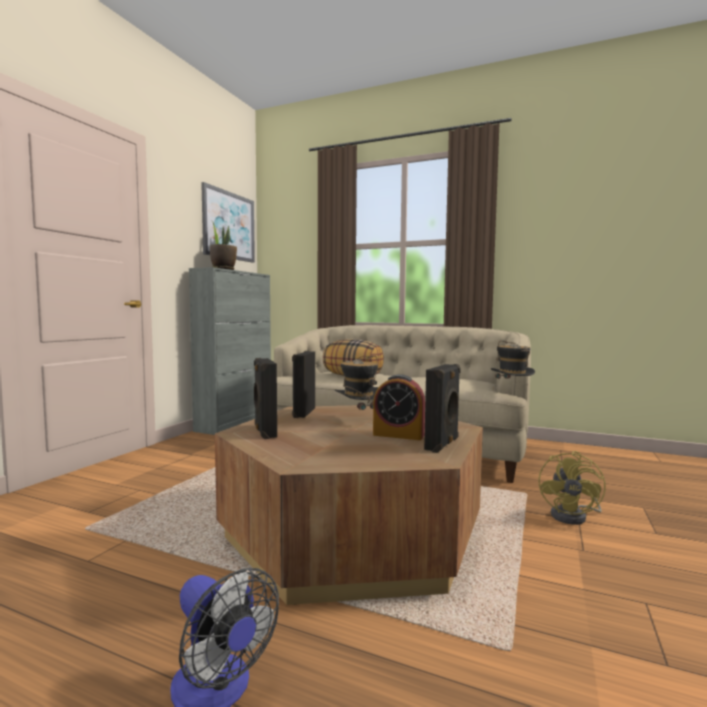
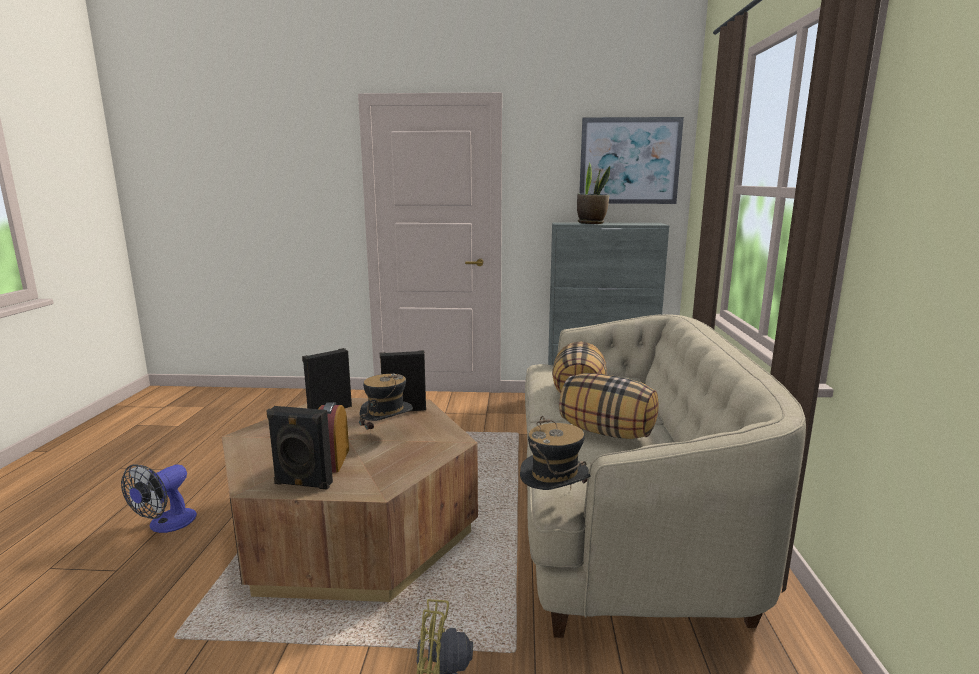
camera: 70 degrees right, 10 degrees up
(423, 378) = (607, 432): none -> pillow

